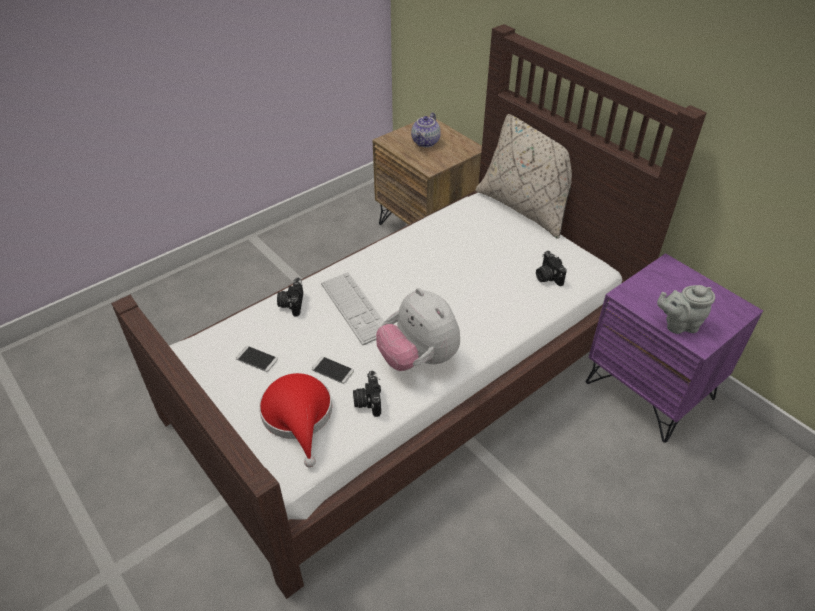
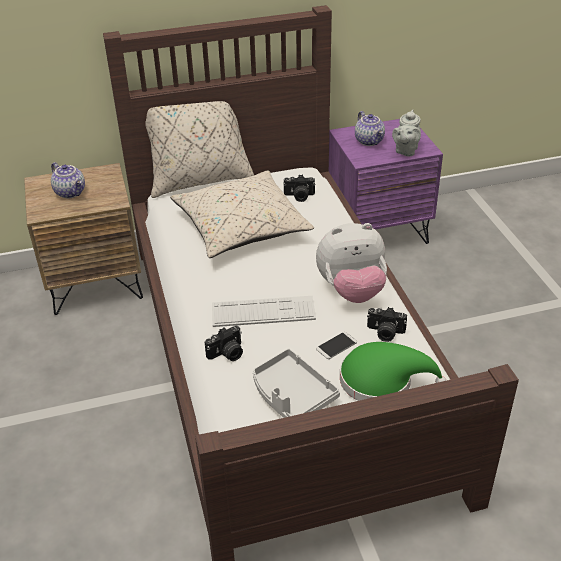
camera: 65 degrees left, 5 degrees down
(257, 359) = (292, 395): phone -> grey tray
(291, 304) = (227, 354): camera -> camera turned 60 degrees counterclockwise
(298, 416) = (382, 380): red hat -> green hat
(467, 255) = (241, 227): none -> beige pillow
(671, 290) = (370, 141): none -> teapot

